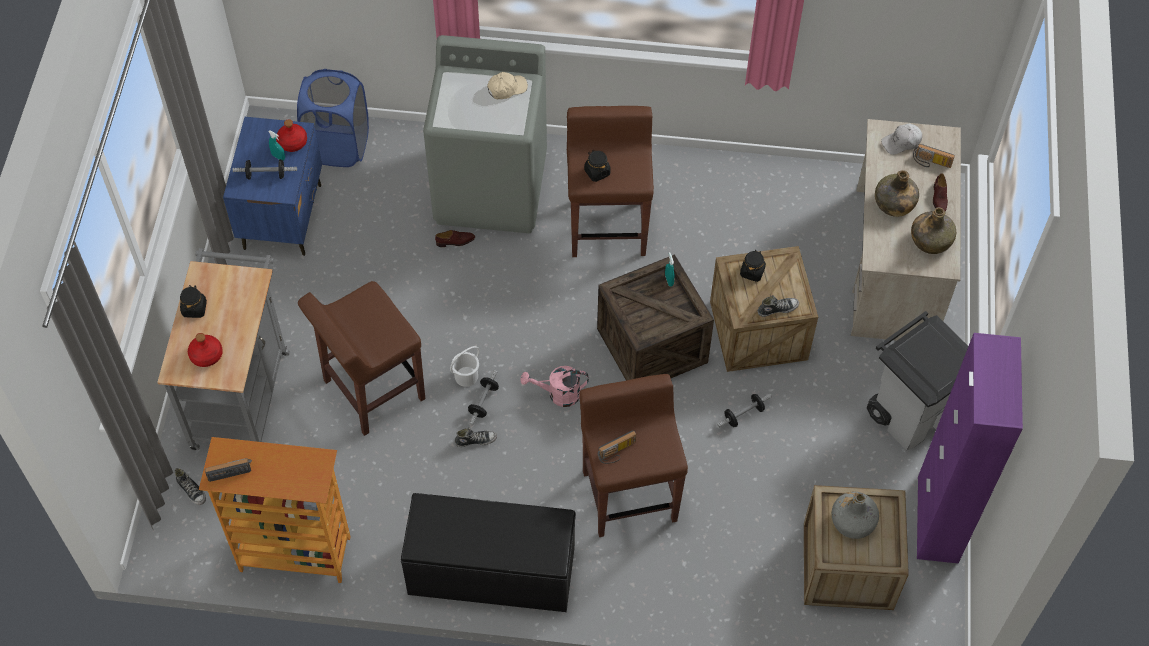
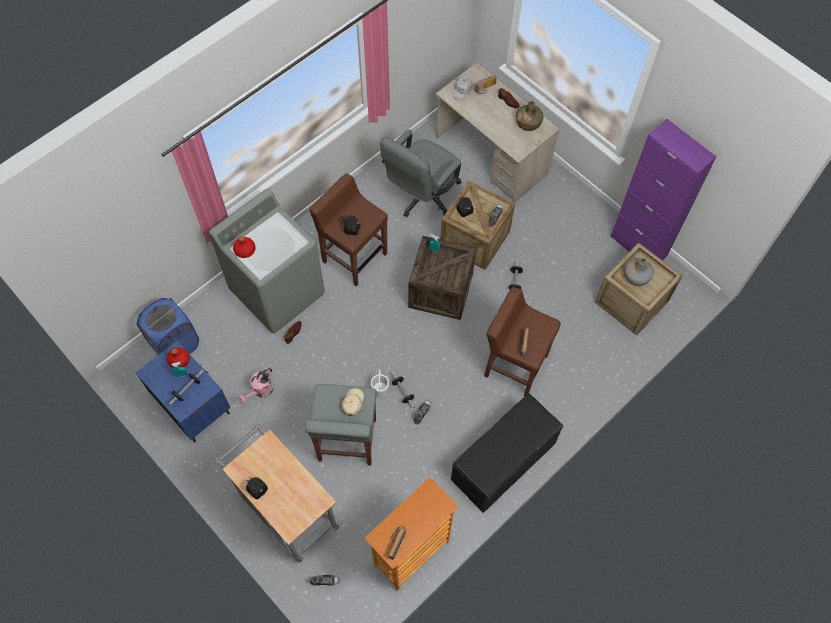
camera: 50 degrees left, 5 degrees up
(207, 355) = (295, 504): red bottle -> red bottle (245, 250)
(372, 390) = (347, 441): brown stool -> grey stool
(506, 88) = (271, 227): beige cap -> beige cap (352, 403)
(558, 394) = (430, 354): pink watering can -> pink watering can (260, 391)
(757, 235) = (421, 197): none -> grey office chair
(893, 204) = (494, 121): green bottle -> none
(910, 413) = (575, 213): grey trash can -> none

